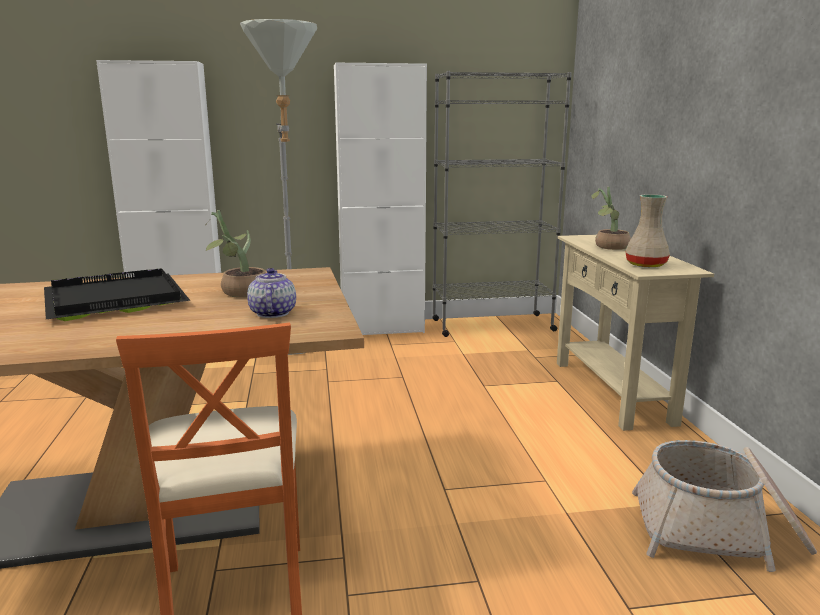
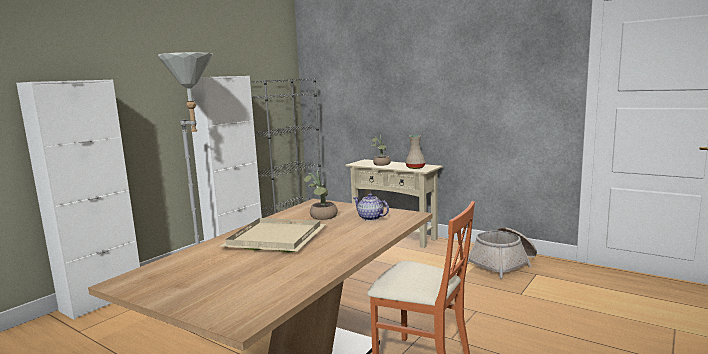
camera: 45 degrees left, 5 degrees down
(113, 300) = (276, 239): black tray -> beige tray

